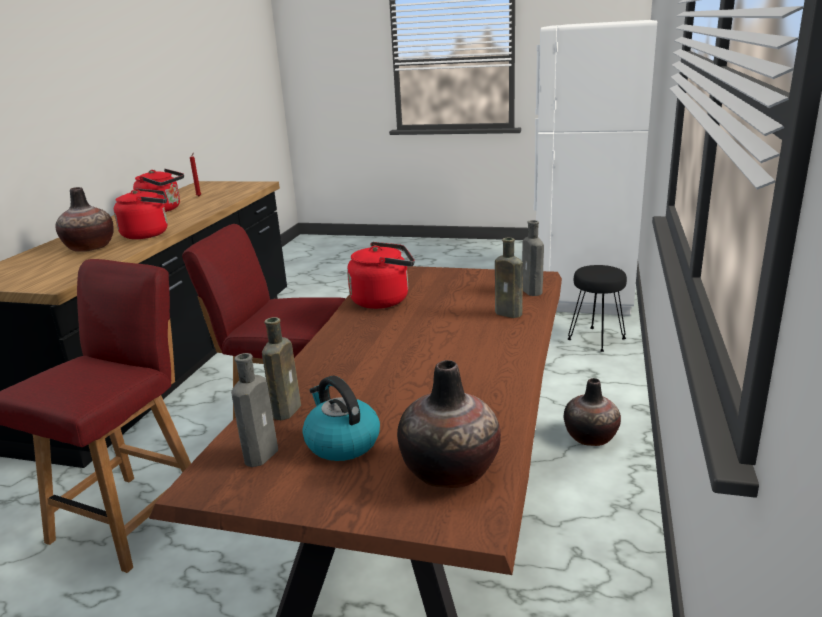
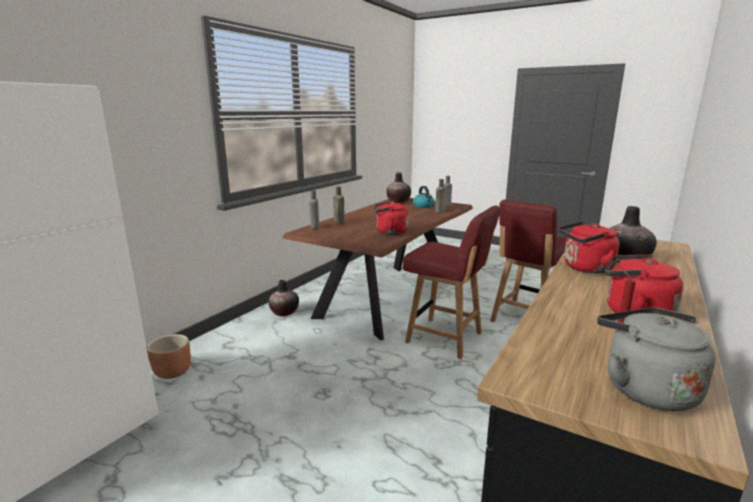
camera: 165 degrees left, 5 degrees down
(205, 188) = (644, 388): none -> grey kettle
(596, 339) = (173, 372): black stool -> brown planter

